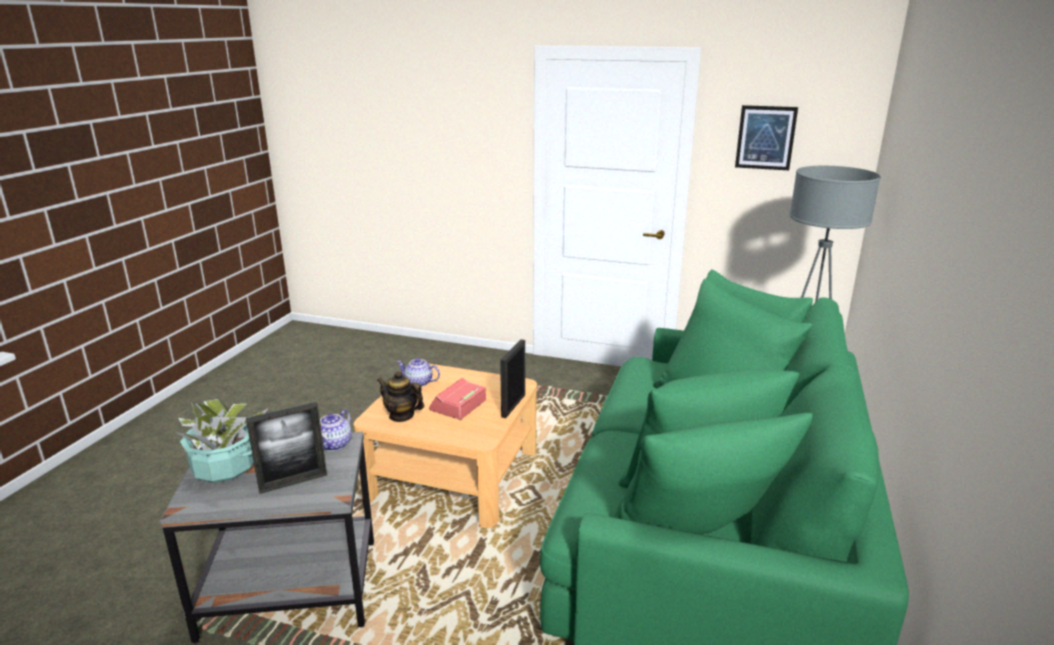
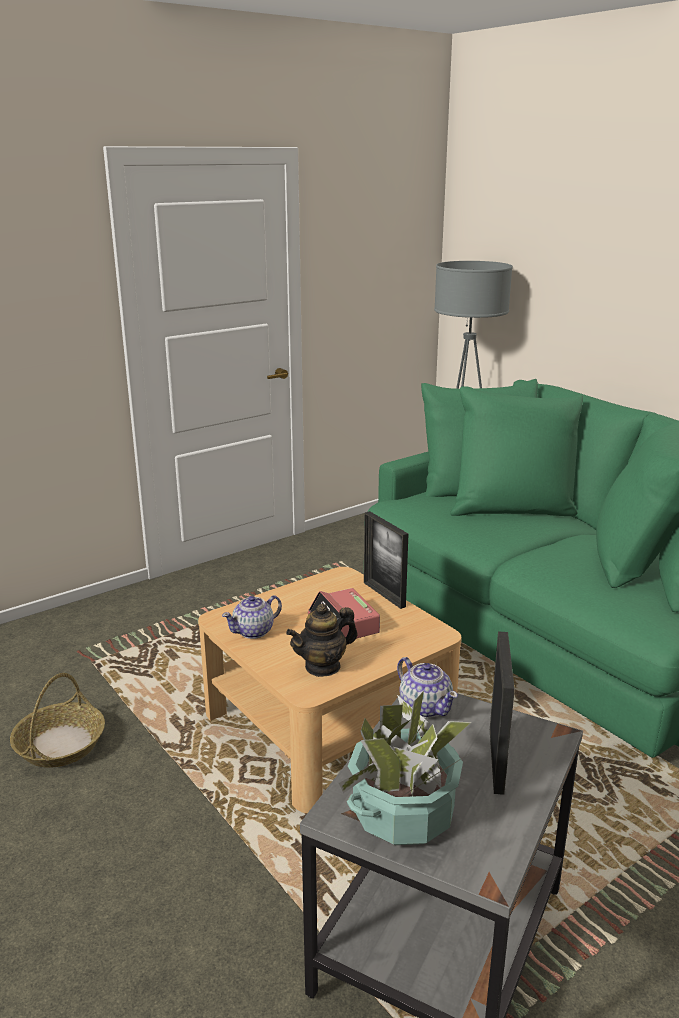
camera: 55 degrees left, 0 degrees up
(357, 403) = (60, 744): none -> basket
(765, 137) = (362, 244): picture -> none

